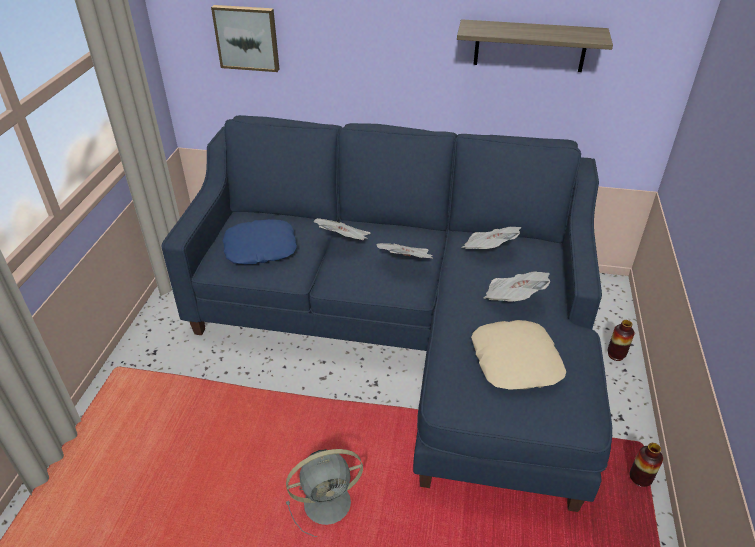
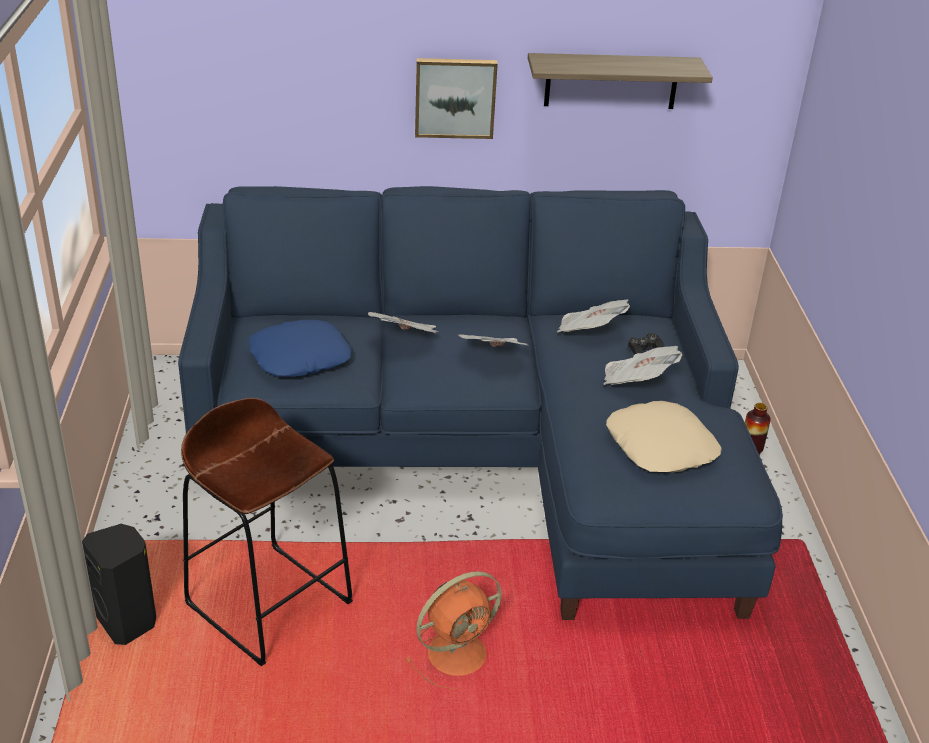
camera: 15 degrees left, 5 degrees down
(102, 434) = (128, 622): none -> black speaker
(204, 434) = (269, 603): none -> brown stool
(247, 37) = (247, 84): picture -> picture (455, 97)
(329, 502) = (459, 653): grey fan -> orange fan
(528, 269) = (644, 349): none -> black game controller
(639, 479) = (807, 577): vase -> none

